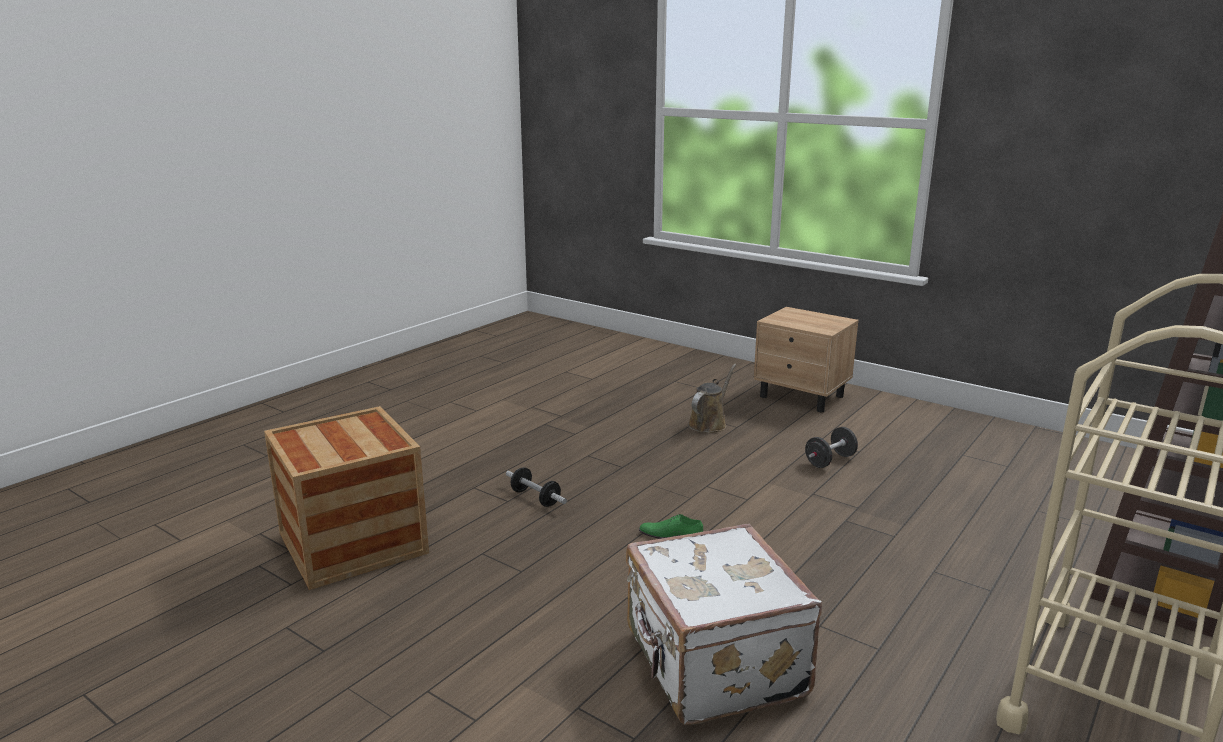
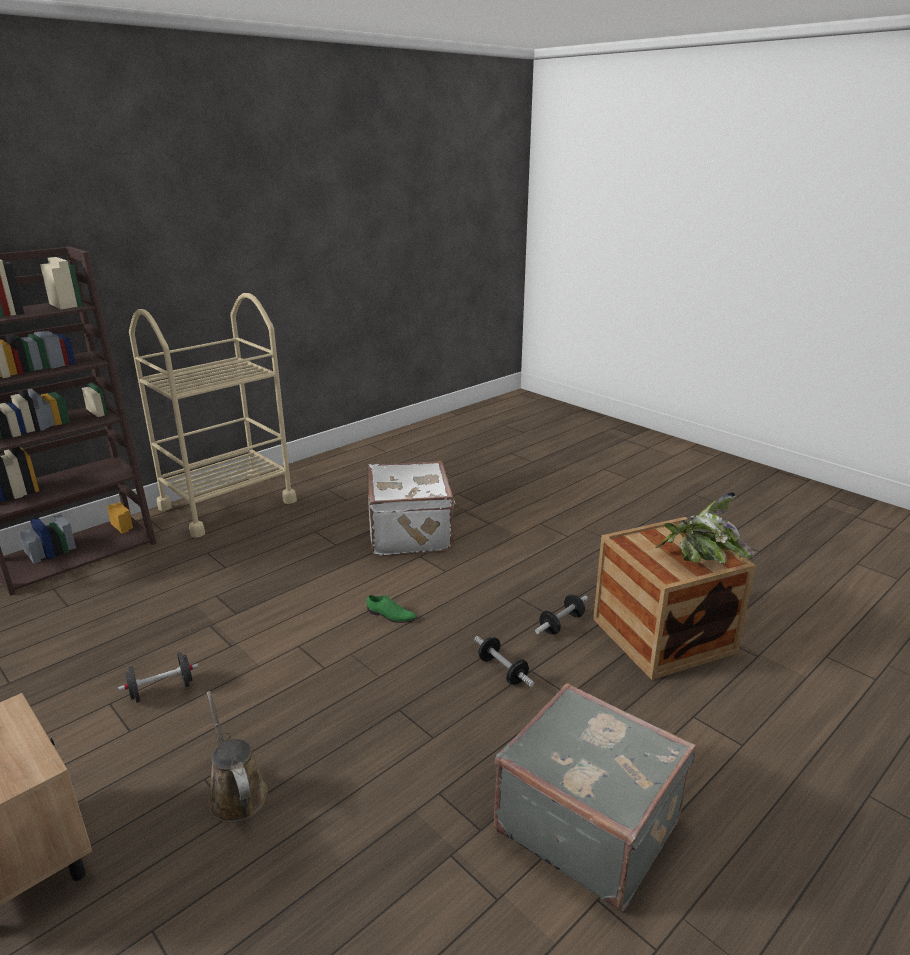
camera: 170 degrees left, 5 degrees up
(323, 432) = (699, 562): none -> potted plant
(469, 544) = (561, 624): none -> dumbbell
(474, 431) = (588, 823): none -> grey suitcase
(709, 424) = (236, 793): brown watering can -> brown watering can turned 105 degrees clockwise

